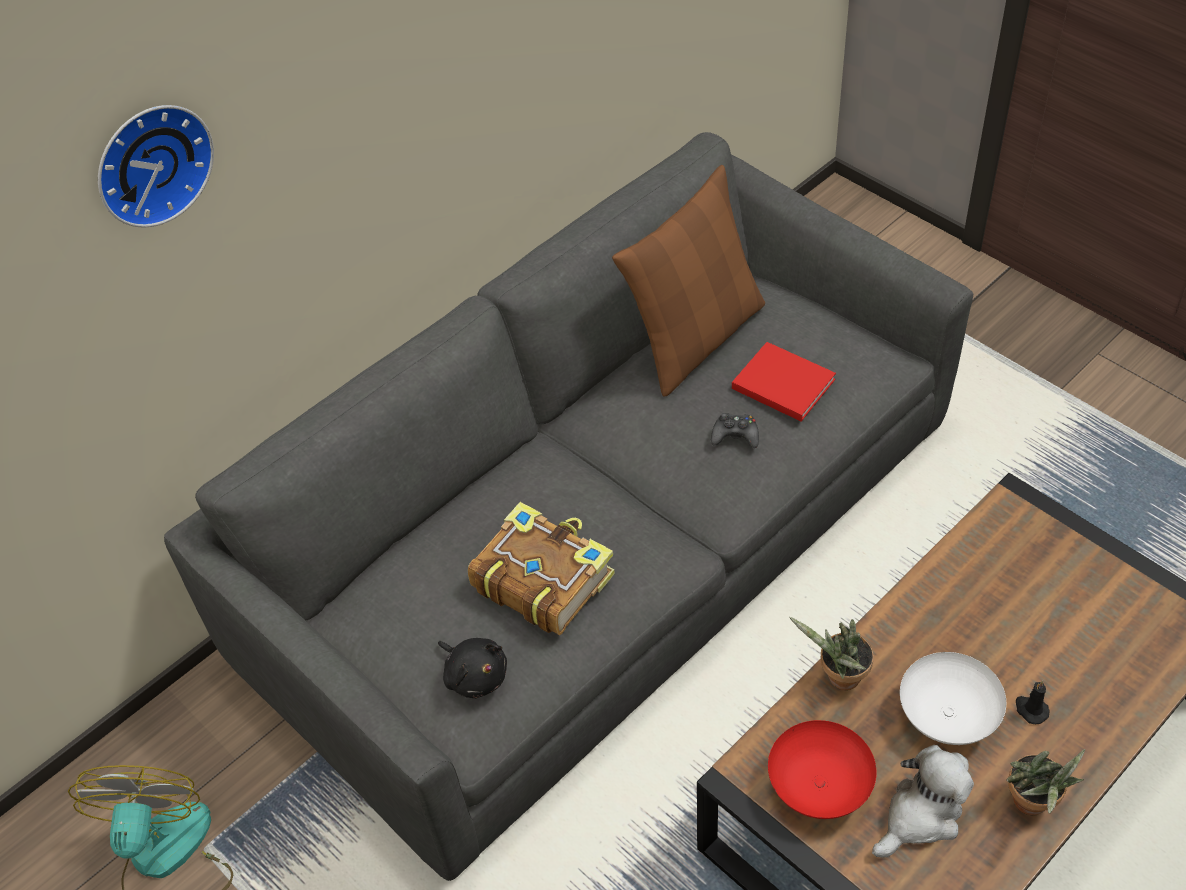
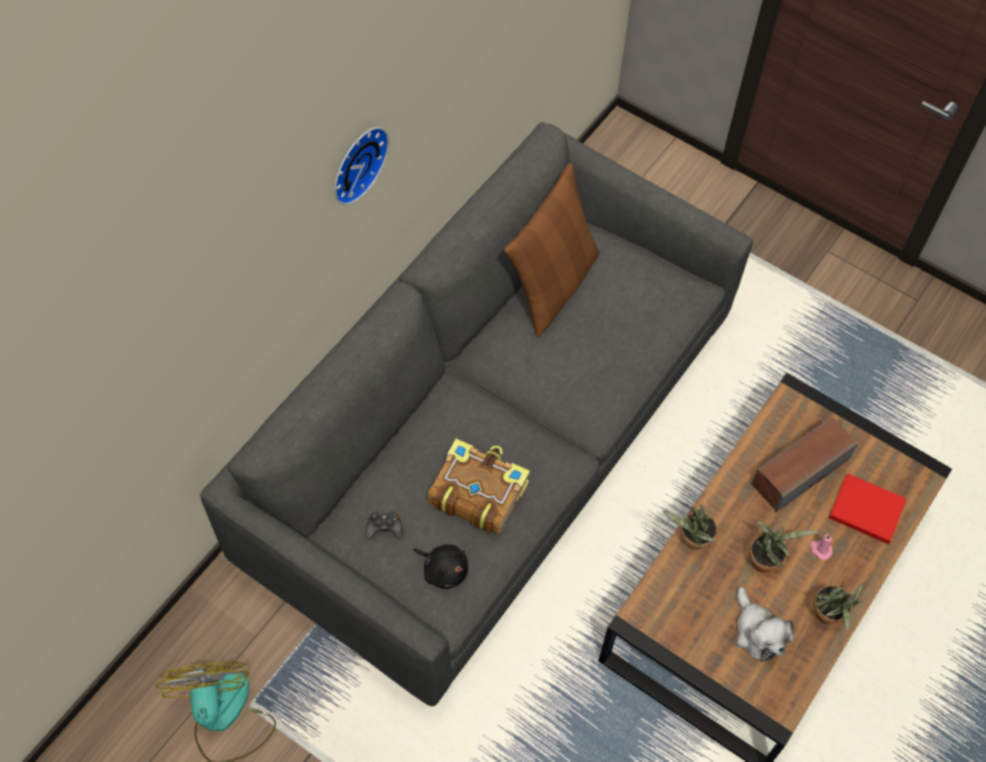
camera: 15 degrees left, 10 degrees up
(150, 162) = (207, 260): wall clock -> wall clock (356, 162)
(735, 435) = (595, 364): black game controller -> black game controller (384, 528)
(780, 383) = (621, 318): red book -> red book (864, 509)
(819, 785) = (689, 619): red bowl -> none
(921, 815) = (758, 632): plush toy -> plush toy turned 120 degrees clockwise
(945, 716) = (765, 560): white bowl -> potted plant
(1013, 600) = (800, 471): none -> speaker
(1030, 709) = (820, 549): black candle -> pink candle

